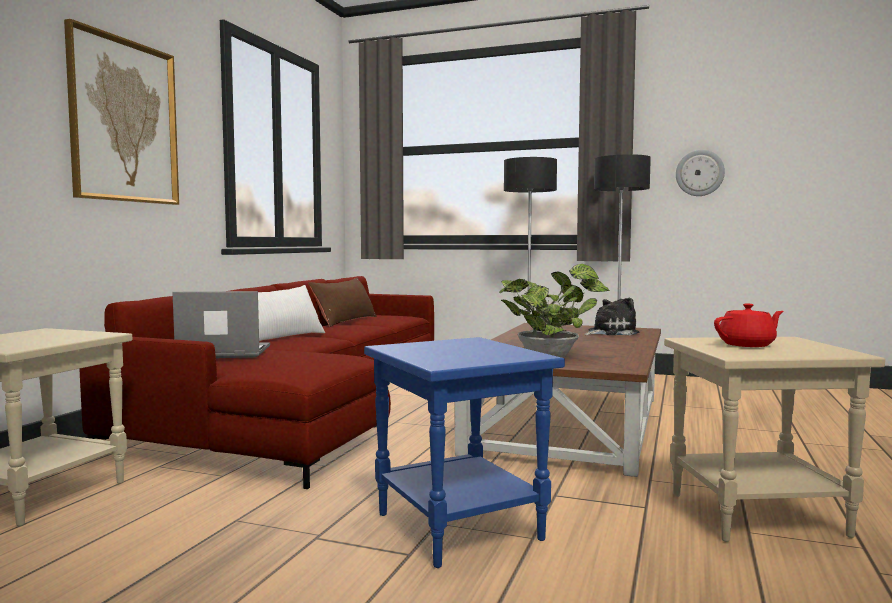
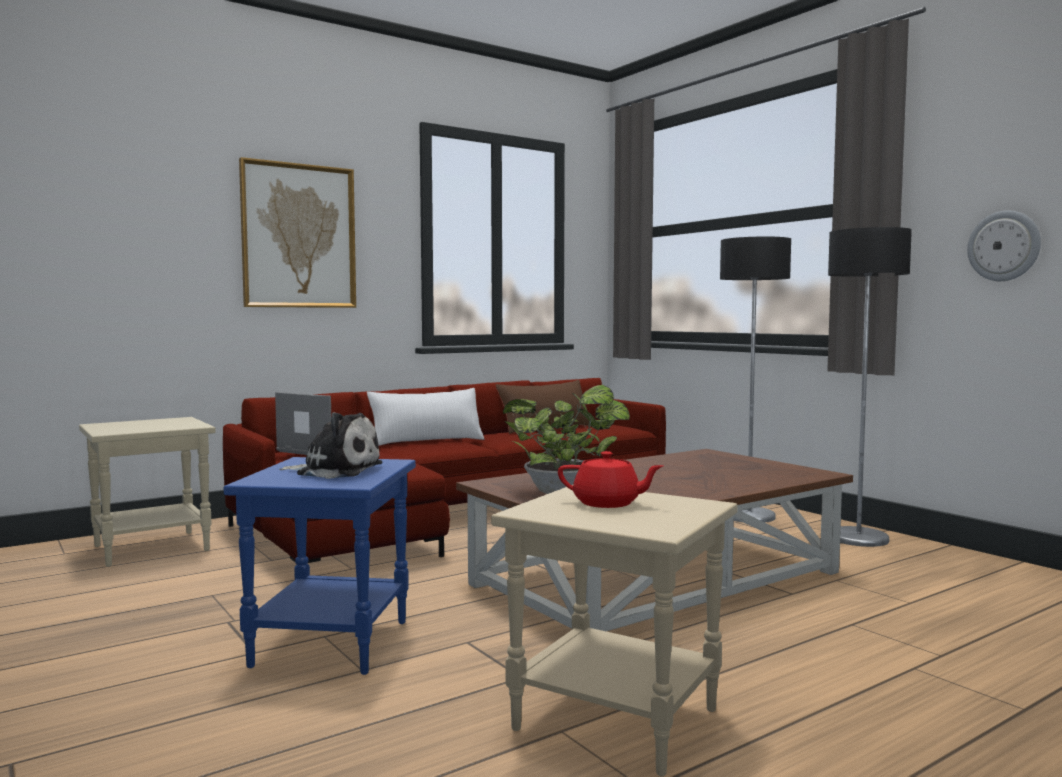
camera: 35 degrees right, 0 degrees up
(610, 332) = (755, 472): plush toy -> plush toy (335, 470)

